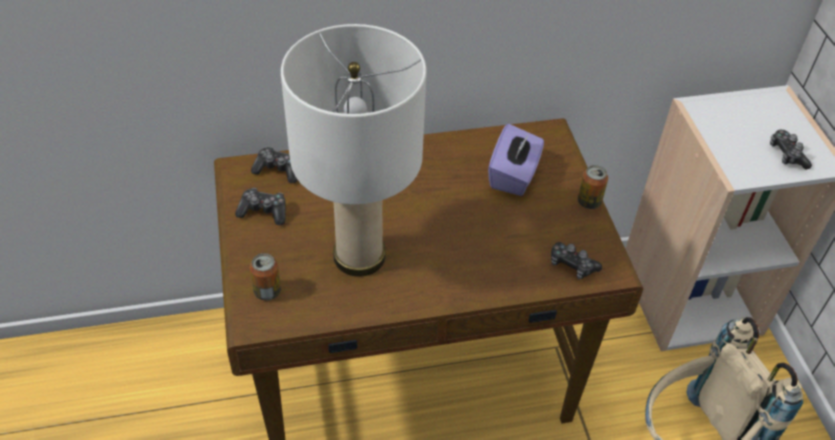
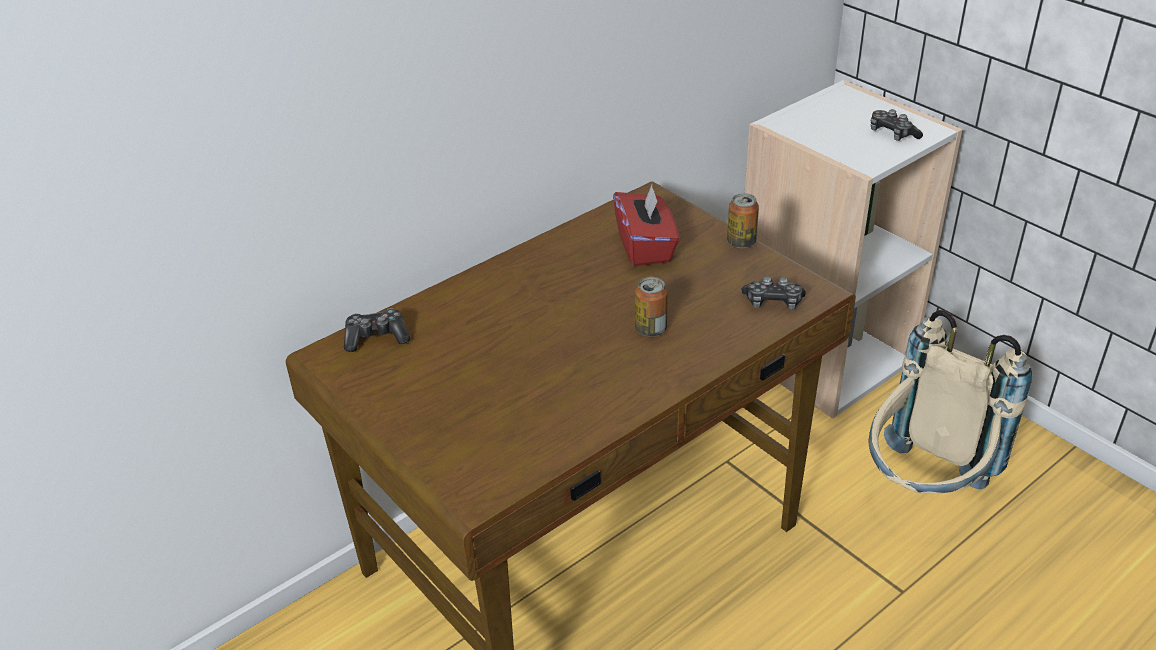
camera: 25 degrees left, 10 degrees down
(264, 211) = (393, 384): game controller -> none
(267, 291) = (465, 459): can -> can (650, 329)
(358, 256) = (542, 383): white table lamp -> none
(513, 175) = (645, 247): purple tissue box -> red tissue box

